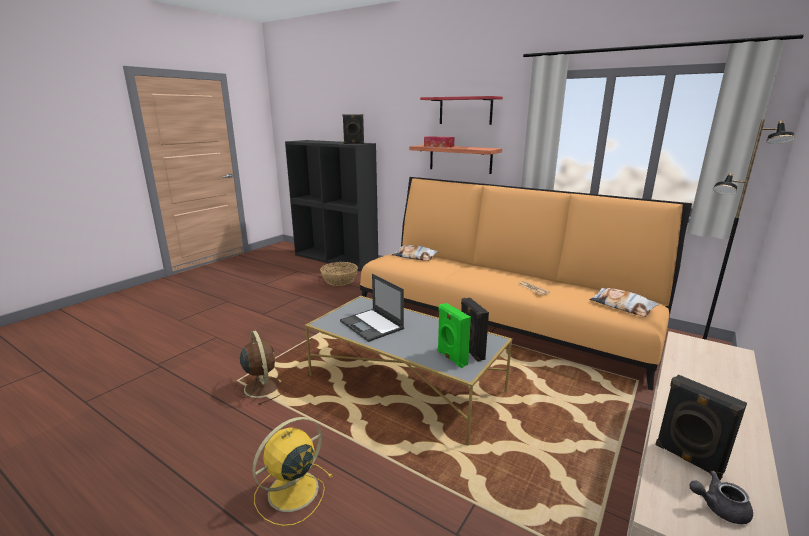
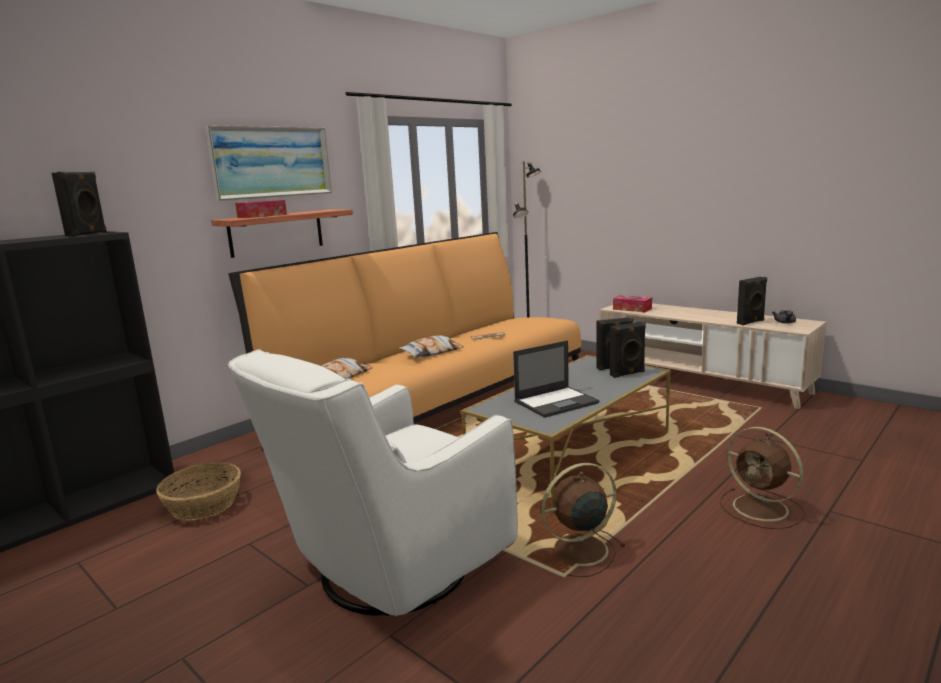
camera: 80 degrees left, 5 degrees down
(266, 330) = (389, 571): none -> white armchair
(291, 492) = (762, 509): yellow fan -> brown fan
(451, 358) = (628, 374): green speaker -> black speaker
(465, 110) = (272, 162): red shelf -> picture
(622, 306) = (535, 320): pillow -> pillow (432, 352)
(691, 353) = (632, 309): none -> tissue box

